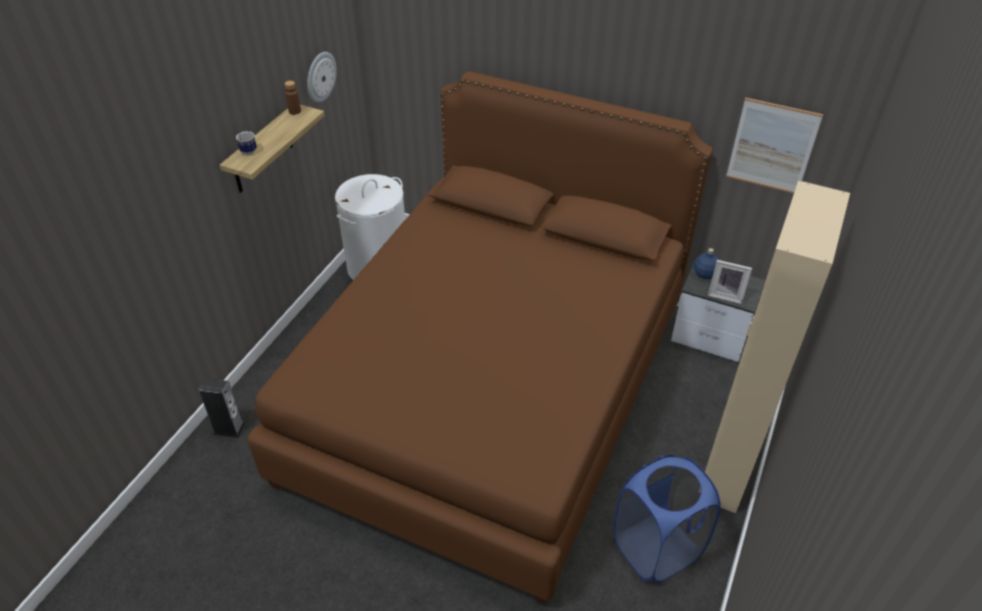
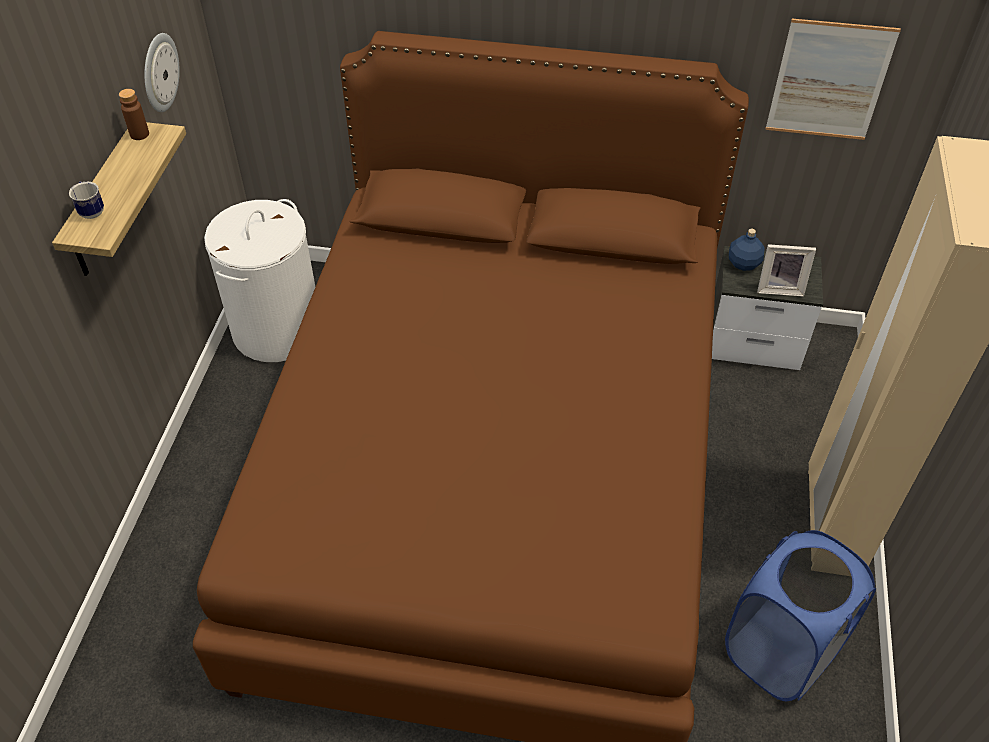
camera: 15 degrees left, 5 degrees up
(229, 428) = (136, 622): speaker -> none

